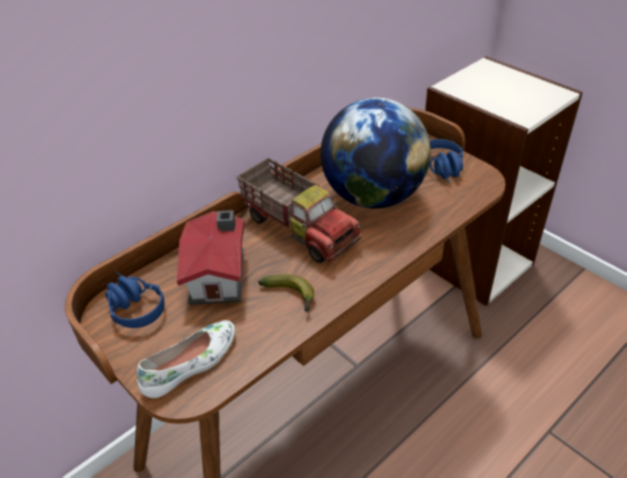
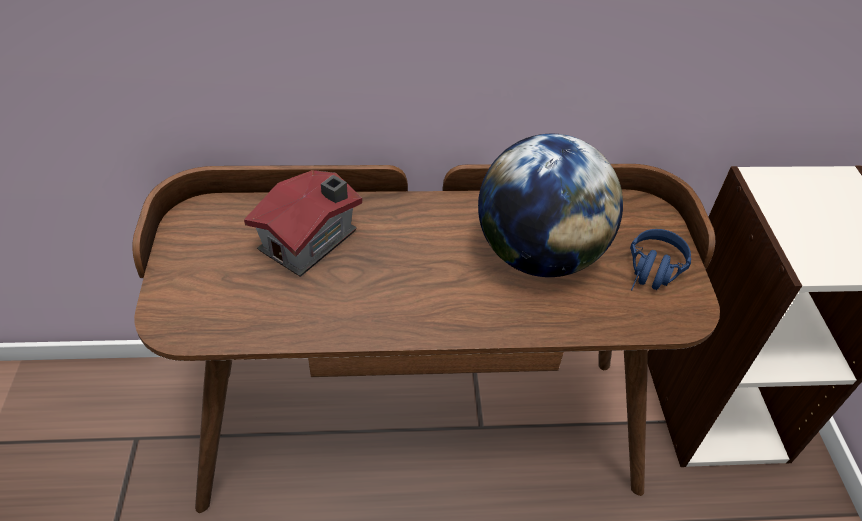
camera: 35 degrees right, 5 degrees up
(131, 306) = (217, 221): blue headphones -> none
(191, 364) = (204, 304): white shoe -> none
(291, 296) = (346, 302): banana -> none
(299, 228) = (429, 241): toy truck -> none

